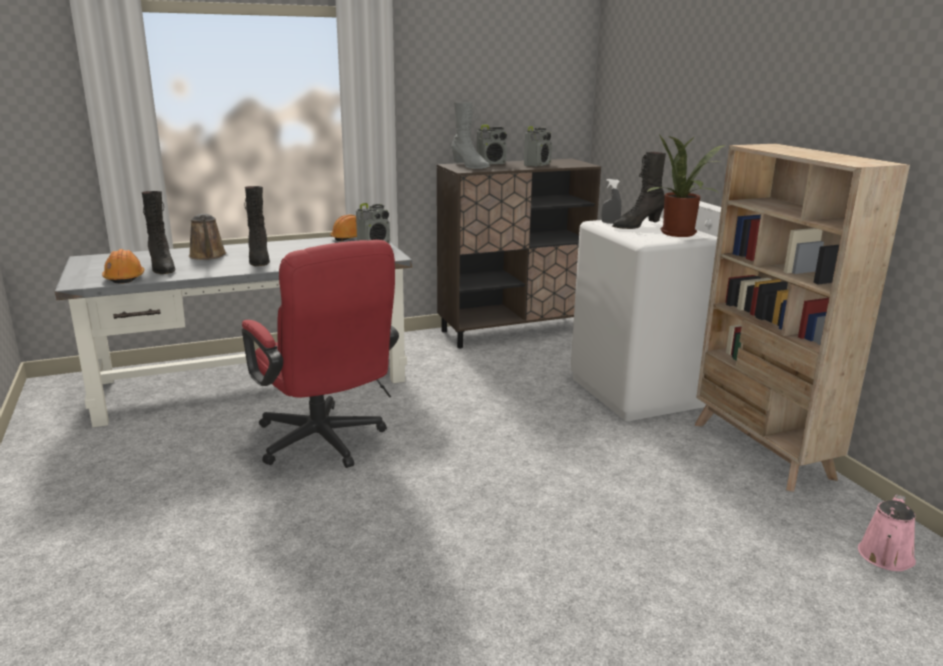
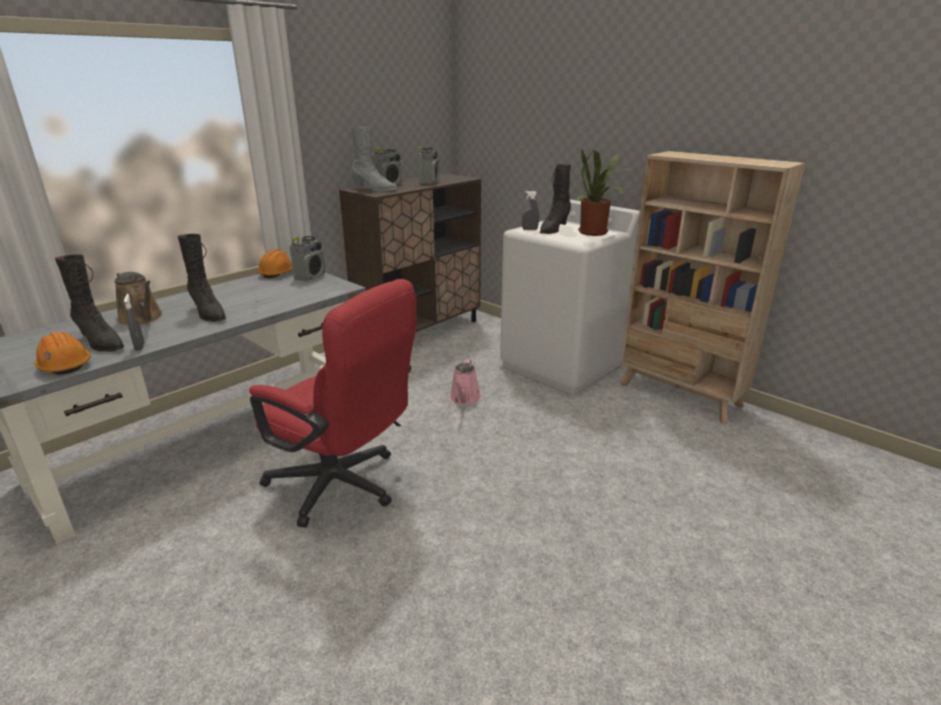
camera: 25 degrees left, 5 degrees up
(184, 275) = (140, 347): none -> grey spray bottle
(885, 558) = (819, 459): pink watering can -> pink watering can (464, 399)

